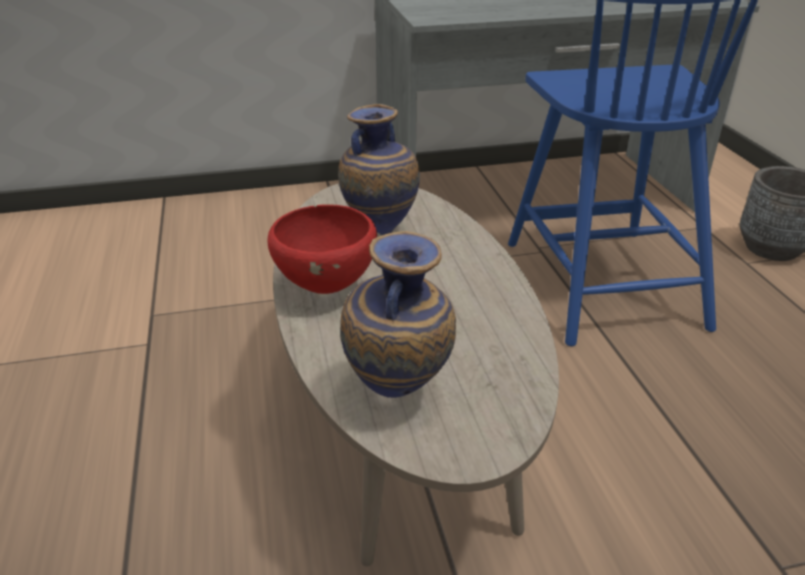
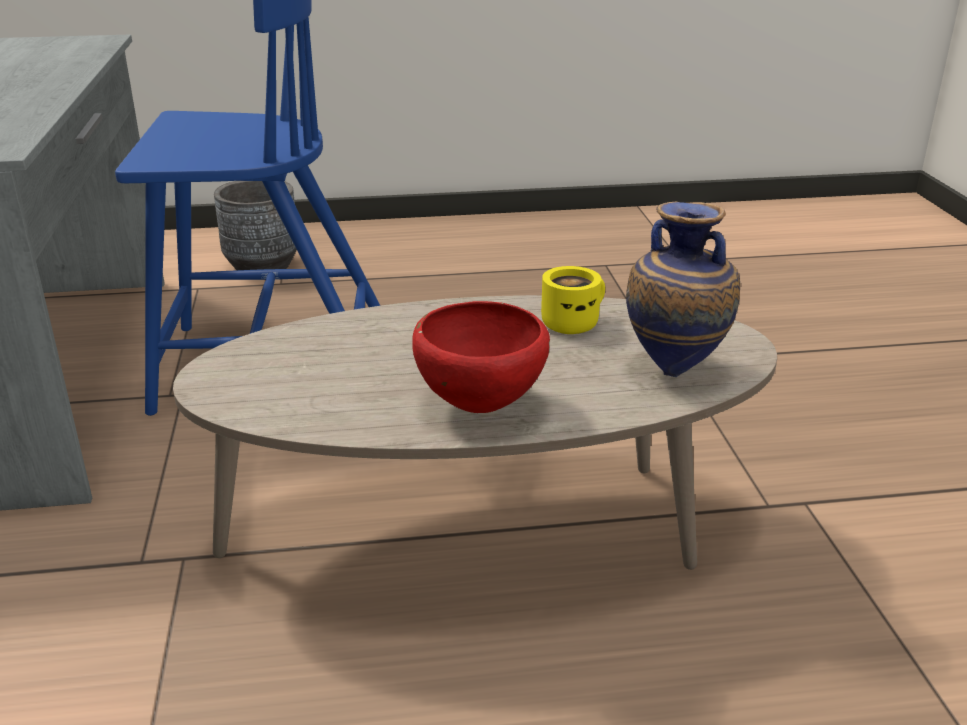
camera: 85 degrees left, 5 degrees down
(379, 230) = (347, 369): vase -> none
(486, 331) = (571, 323): none -> yellow mug

